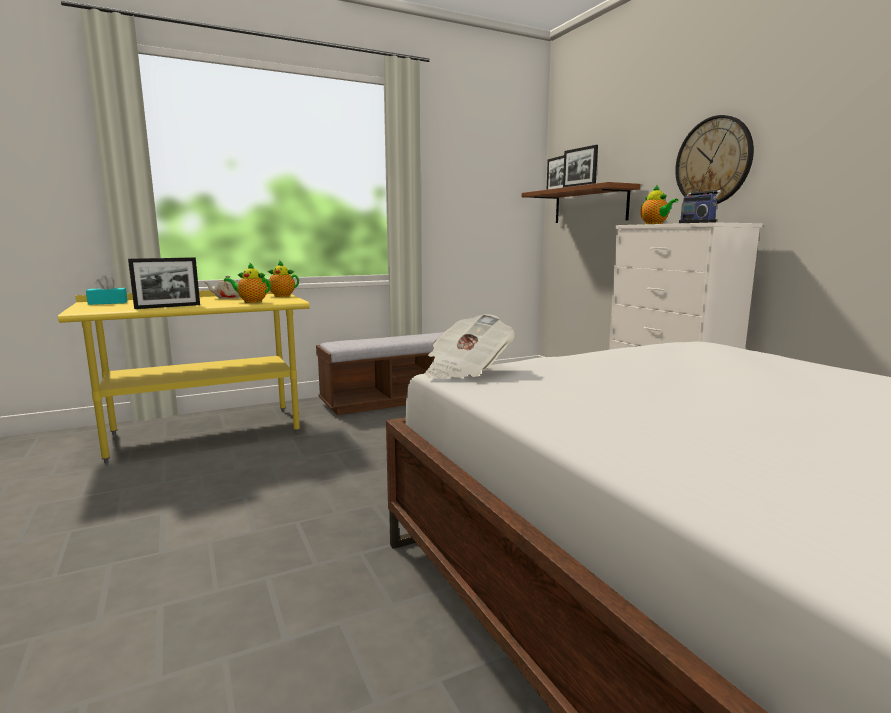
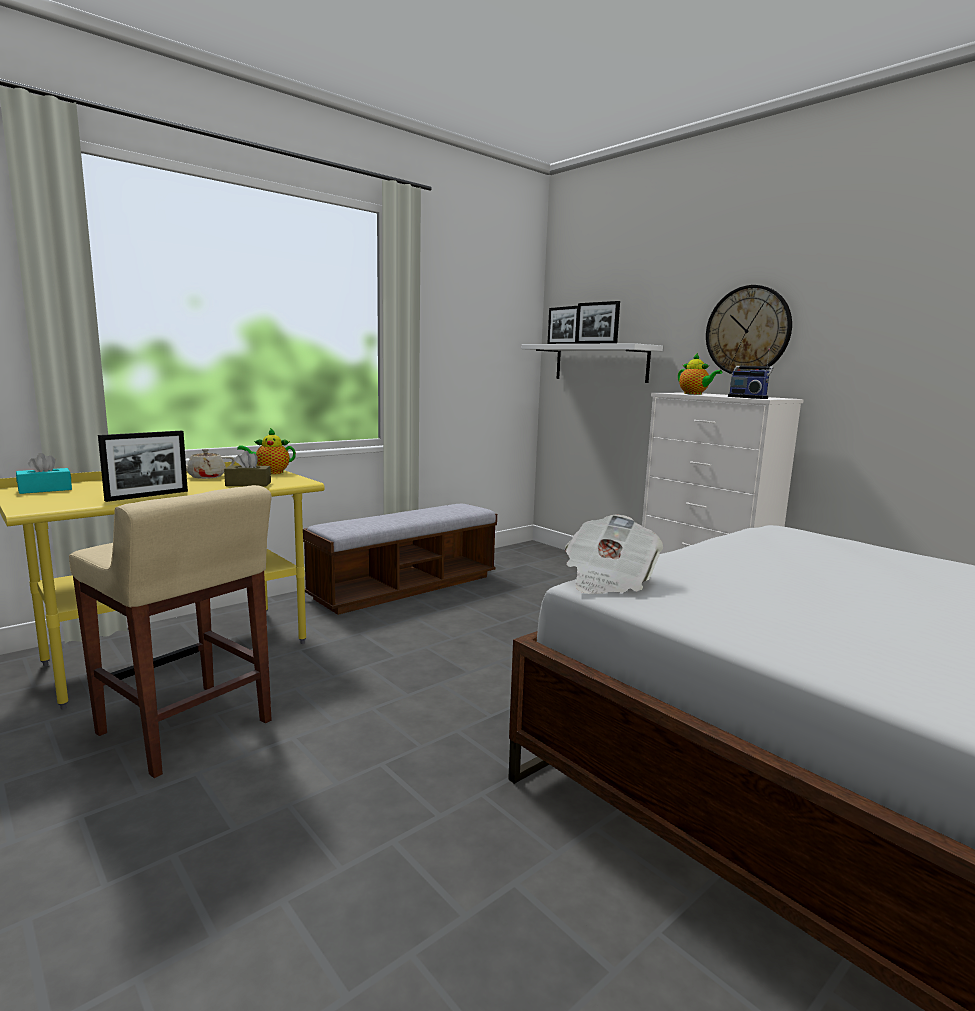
camera: 15 degrees left, 0 degrees up
(175, 483) = (186, 729): none -> beige stool
(251, 302) = (248, 484): teapot -> brown tissue box
(590, 205) = (600, 363): brown shelf -> white shelf

